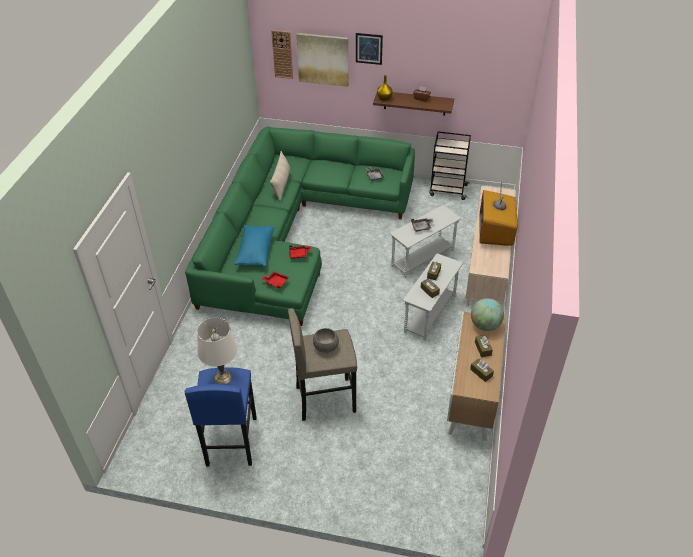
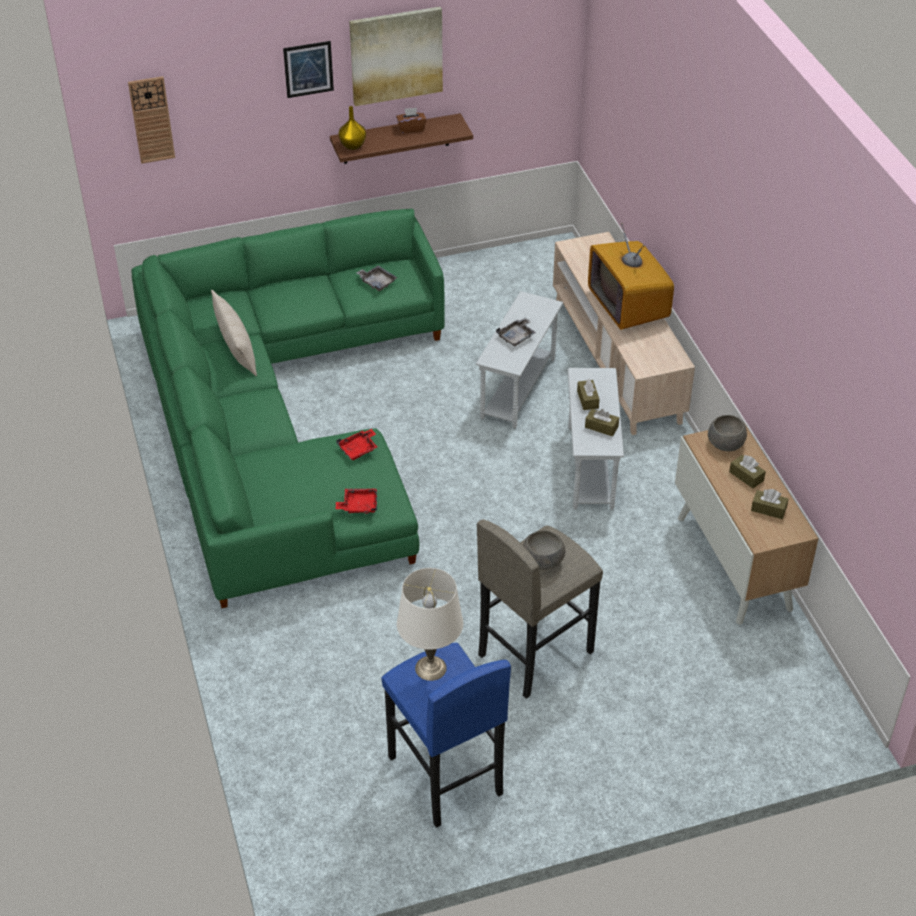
camera: 30 degrees left, 0 degrees up
(255, 251) = (285, 471): blue pillow -> none
(323, 59) = (228, 108): picture -> picture (396, 55)
(447, 190) = (476, 269): black cart -> none
(485, 325) = (725, 443): globe -> grey bowl

